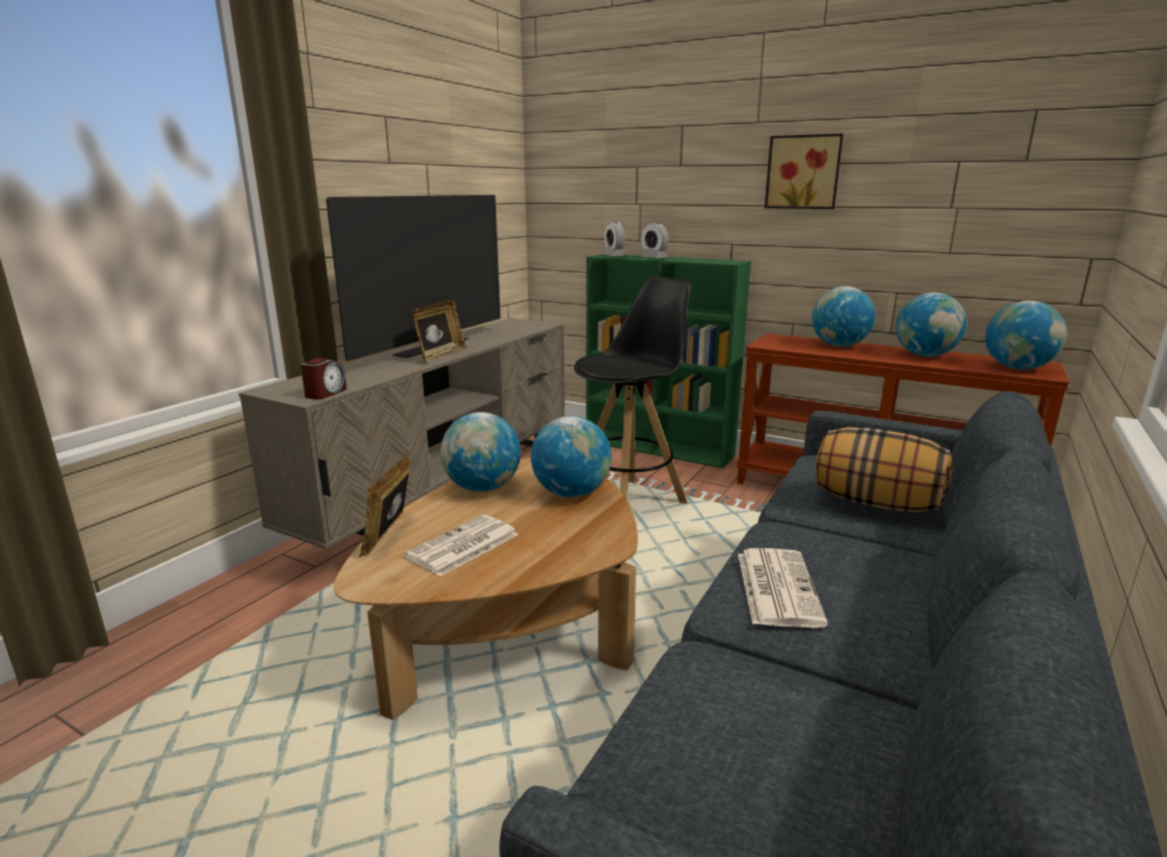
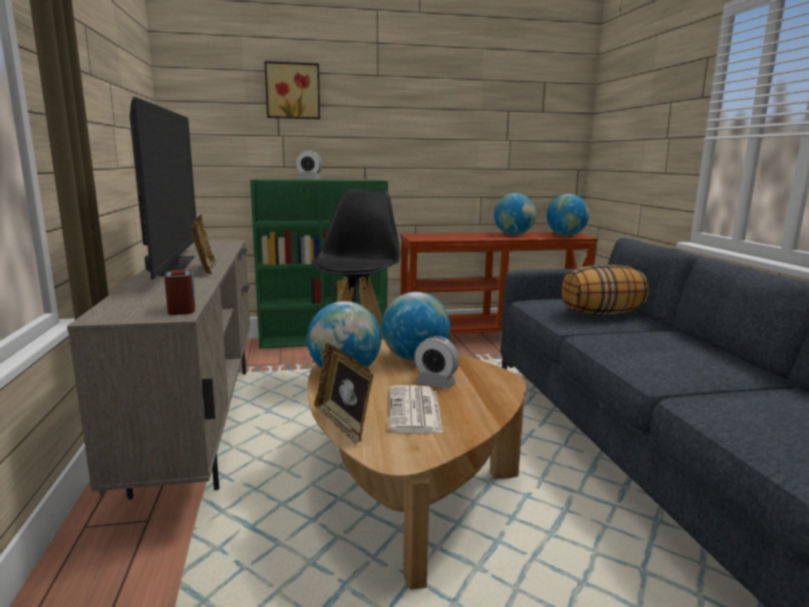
camera: 40 degrees left, 5 degrees down
(614, 256) = (270, 179): alarm clock -> alarm clock (435, 383)
(776, 587) = (651, 360): newspaper -> none
(803, 172) = (415, 114): picture -> picture (292, 91)
(839, 346) = (460, 235): globe -> none

